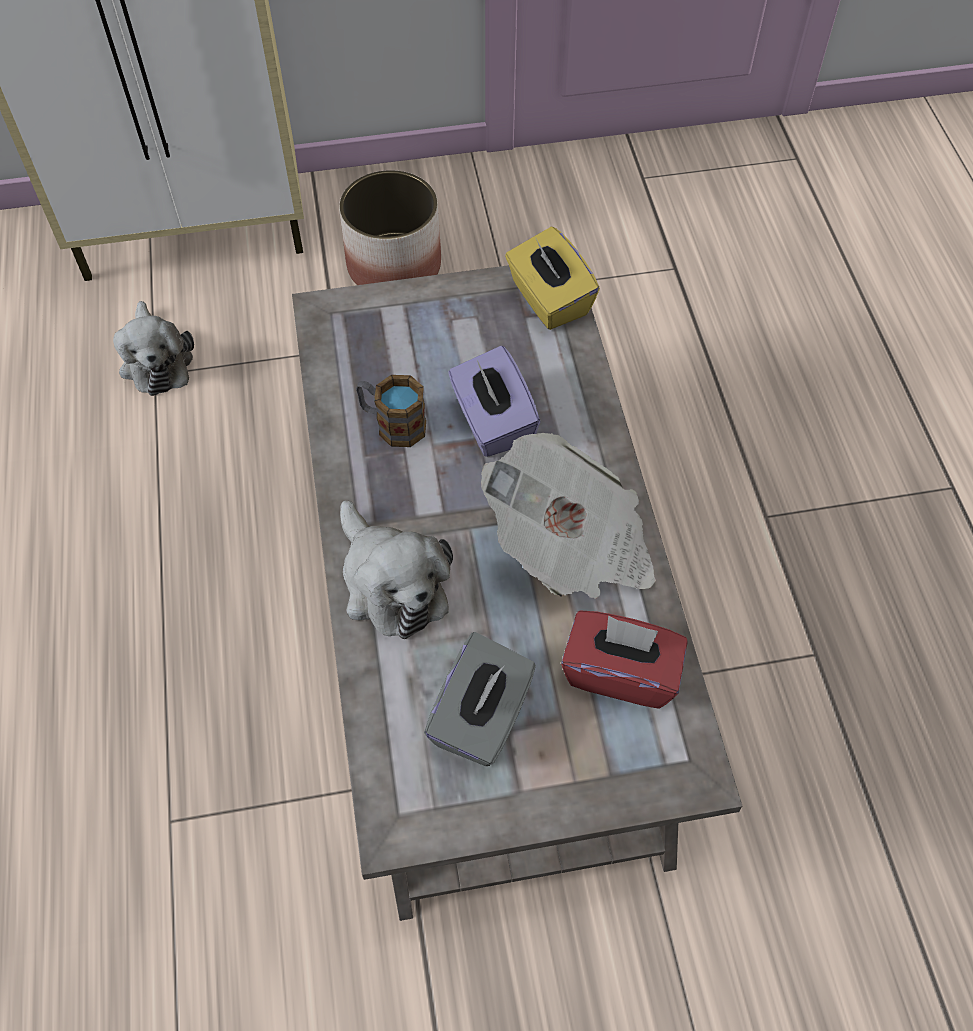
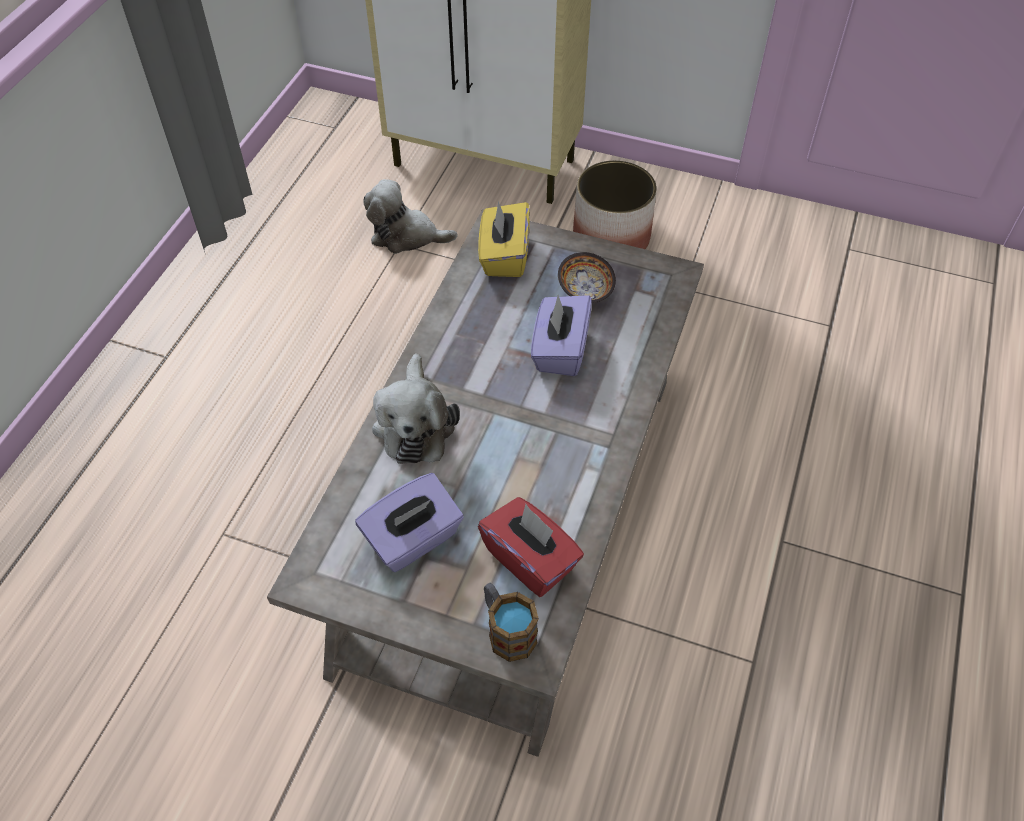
camera: 30 degrees right, 5 degrees down
(156, 360) = (406, 236): plush toy -> plush toy turned 90 degrees clockwise
(392, 424) = (489, 321): mug -> mug (506, 630)
(473, 338) = (586, 289): none -> bowl
(482, 717) = (413, 539): grey tissue box -> purple tissue box
(549, 300) = (661, 285): yellow tissue box -> yellow tissue box (504, 256)
(571, 545) = (557, 458): newspaper -> none

